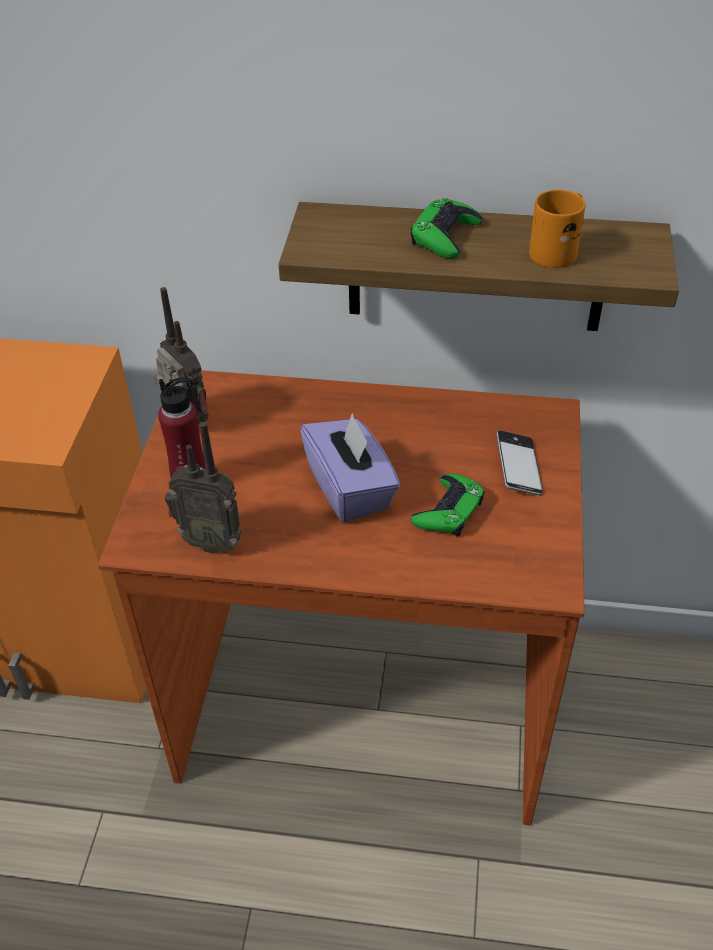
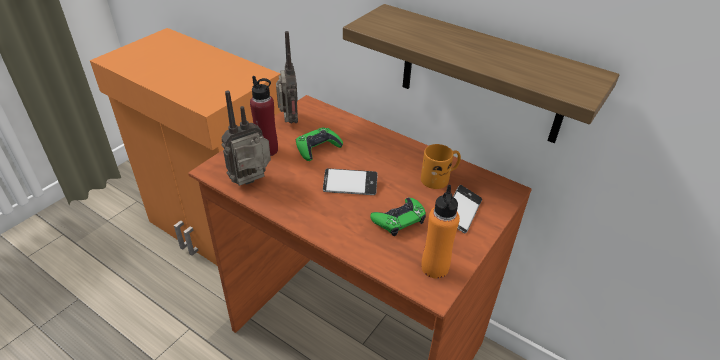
camera: 25 degrees right, 5 degrees down
(211, 541) = (253, 183): radio -> radio turned 105 degrees clockwise
(350, 489) = (350, 185): purple tissue box -> phone
(445, 236) = (454, 40): green game controller -> green game controller (318, 148)
(535, 556) = (434, 267): none -> orange bottle
(558, 249) = (524, 65): orange mug -> orange mug (439, 178)

